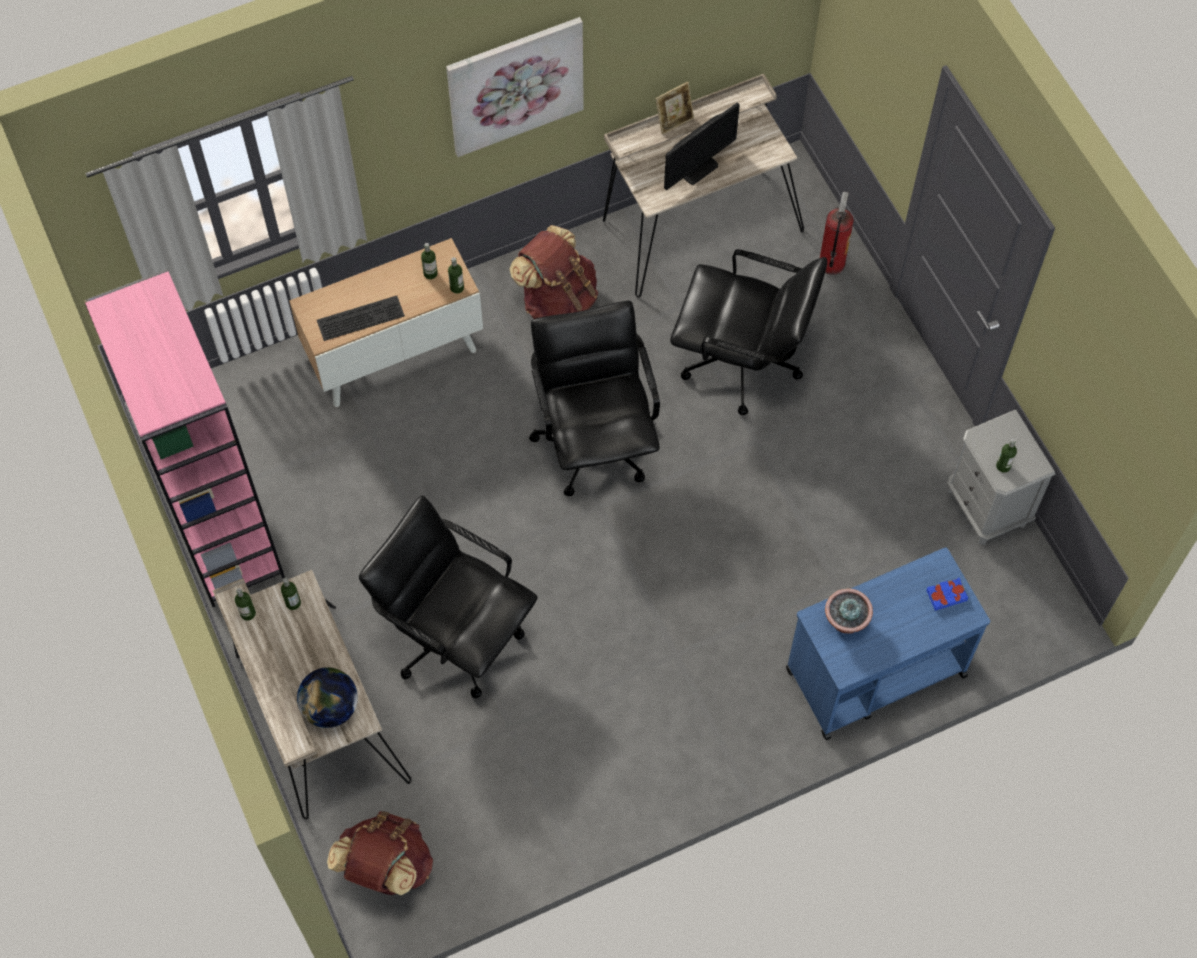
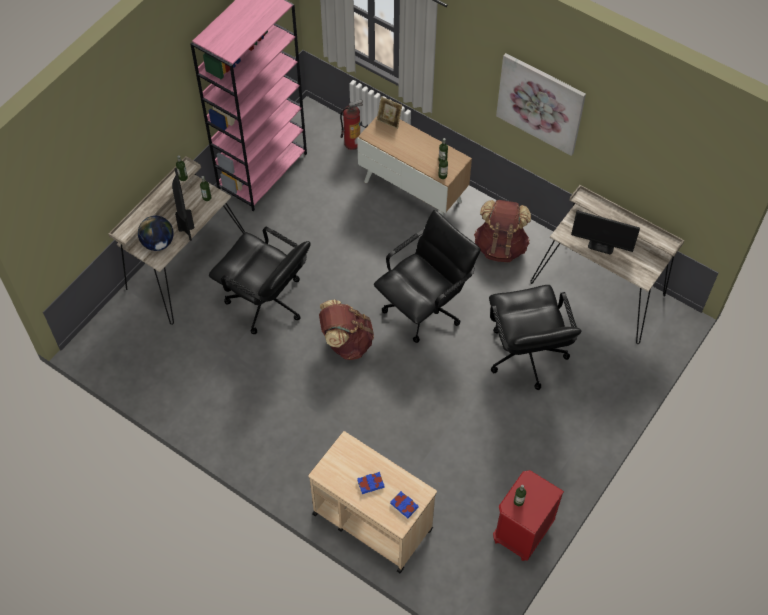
camera: 60 degrees right, 5 degrees down
(314, 652) = (184, 220): none -> monitor
(361, 316) = (394, 144): keyboard -> none
(386, 868) = (119, 338): brown backpack -> brown backpack (346, 342)
(455, 636) = (266, 302): black office chair -> black office chair turned 120 degrees clockwise
(674, 121) = (617, 214): picture frame -> picture frame (389, 121)
(831, 263) = (627, 369): fire extinguisher -> fire extinguisher (352, 143)
(845, 621) = (353, 459): potted plant -> none
(874, 672) = (371, 521): blue cart -> beige cart
(893, 619) = (370, 483): none -> blue book
(987, 506) = (522, 533): grey nightstand -> red nightstand

